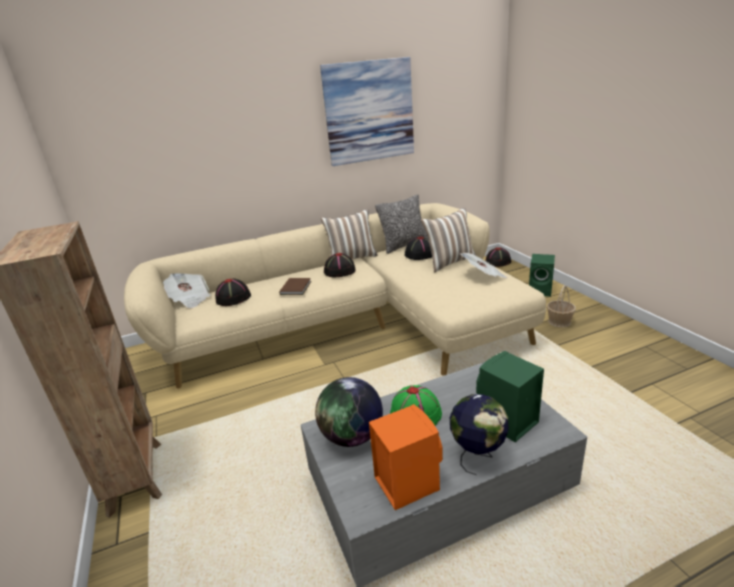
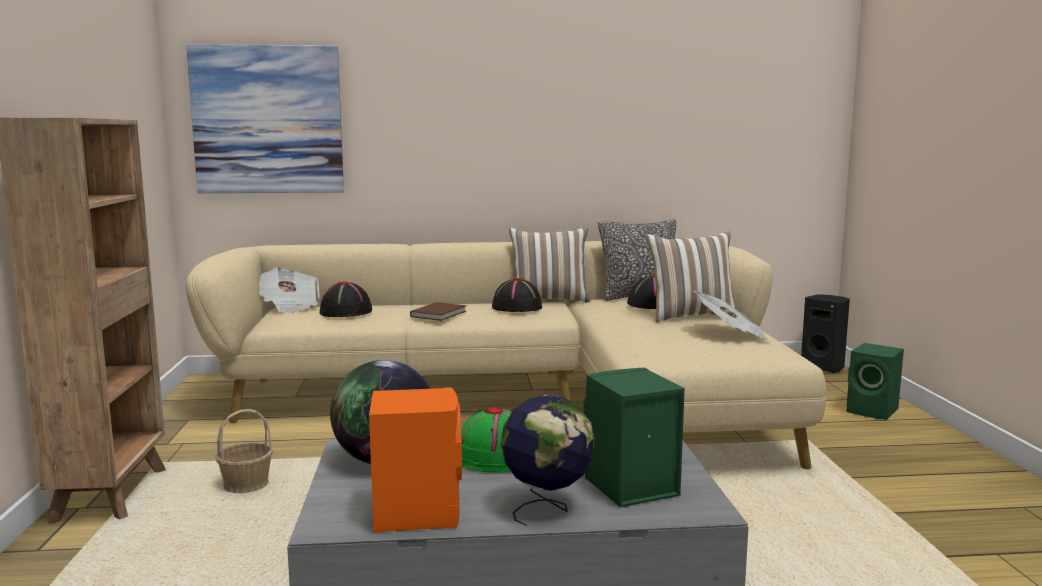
camera: 15 degrees right, 15 degrees down
(369, 112) = (614, 88): picture -> picture (267, 120)
(498, 261) = (824, 368): black hat -> black speaker
(559, 322) = (877, 451): basket -> basket (246, 486)

